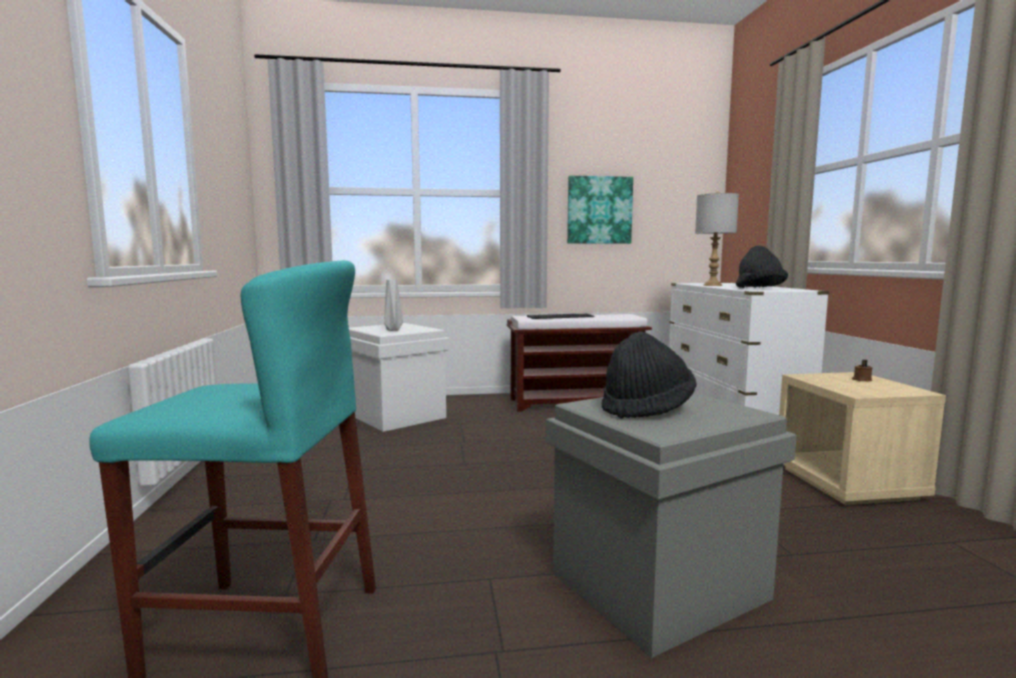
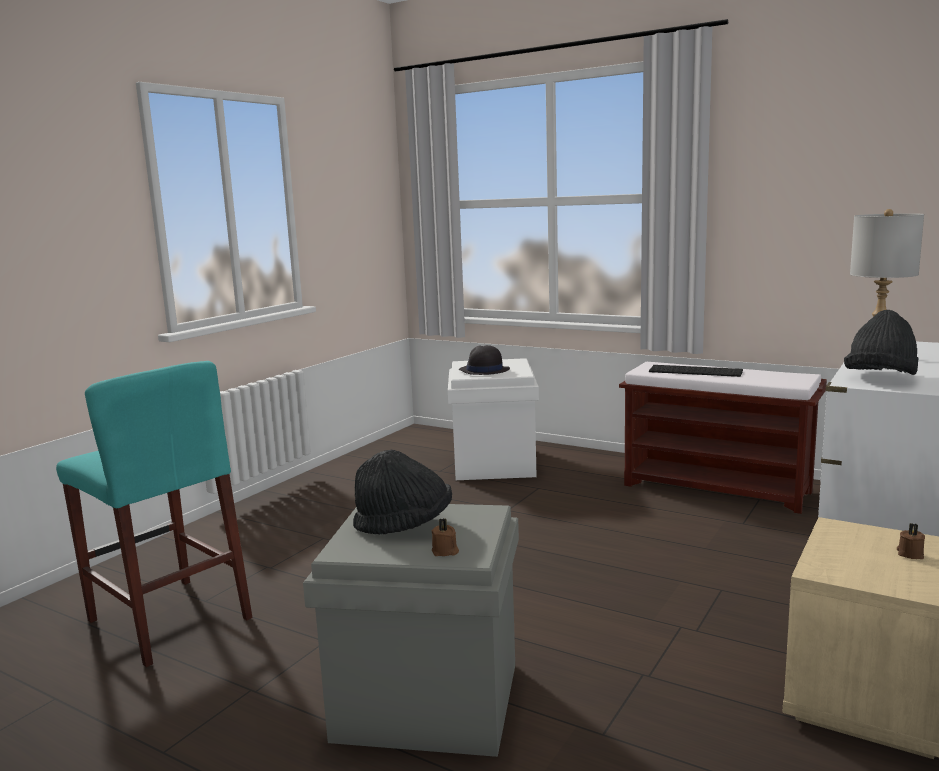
camera: 40 degrees right, 5 degrees up
(392, 330) = (484, 370): grey vase -> black hat
(599, 210) = (794, 216): picture -> none
(728, 415) = (445, 551): none -> brown candle

